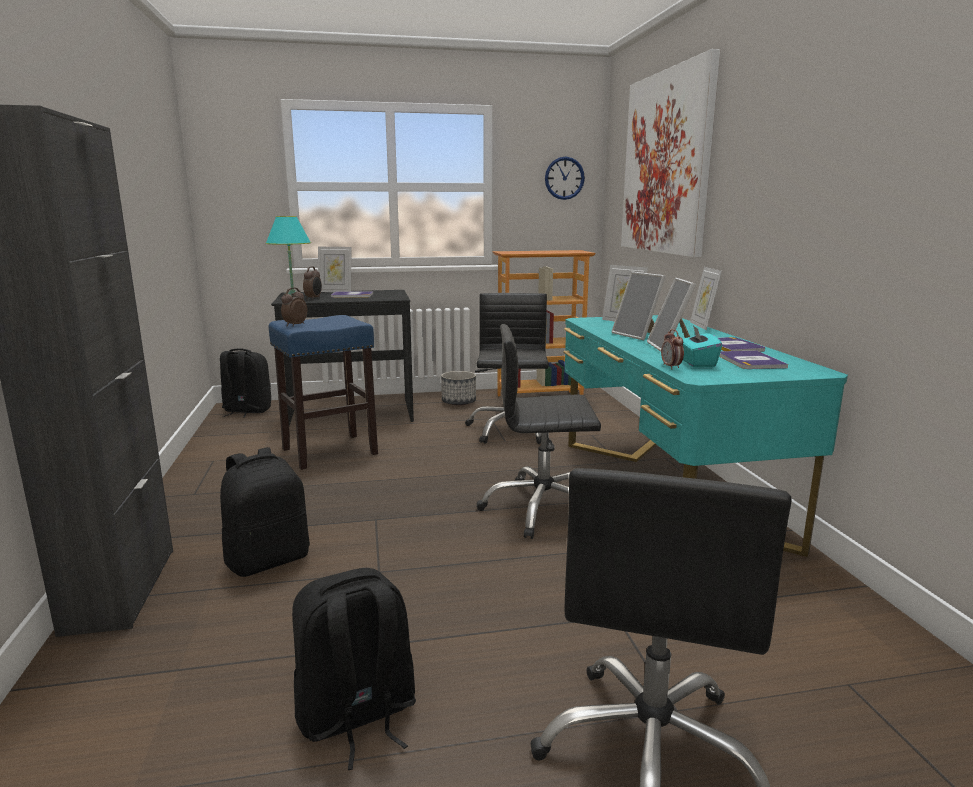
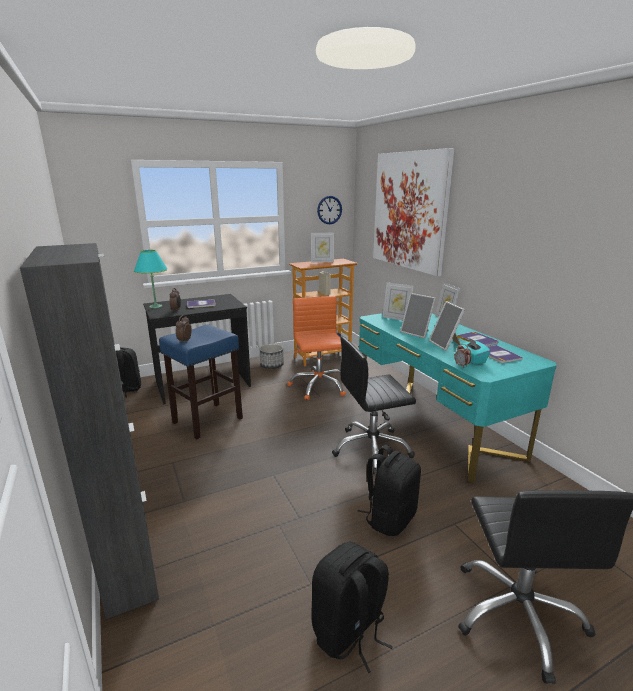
camera: 15 degrees left, 5 degrees up
(268, 560) = (220, 522): black backpack -> black backpack (389, 518)
(335, 291) = (184, 300): picture frame -> picture frame (322, 261)
(511, 430) = (318, 386): black office chair -> orange office chair

